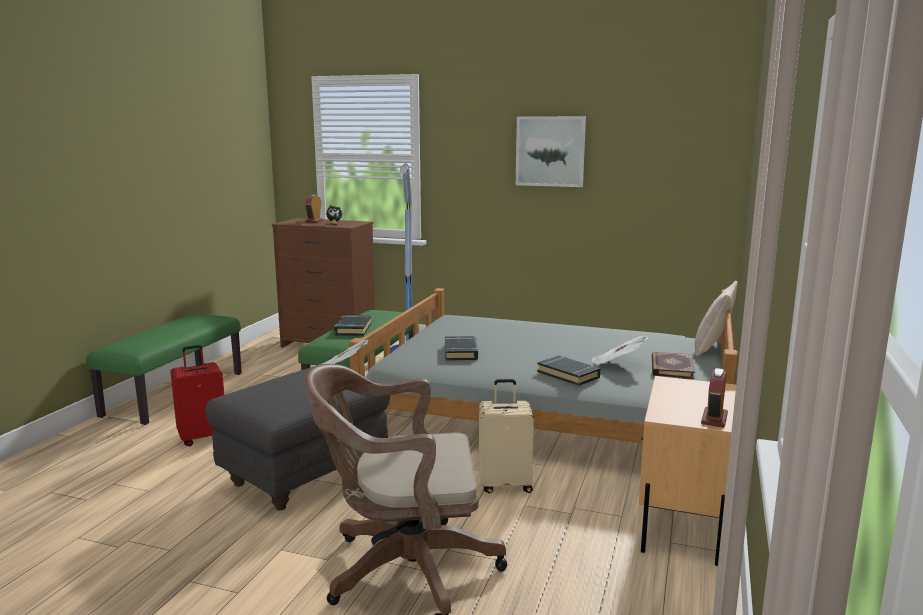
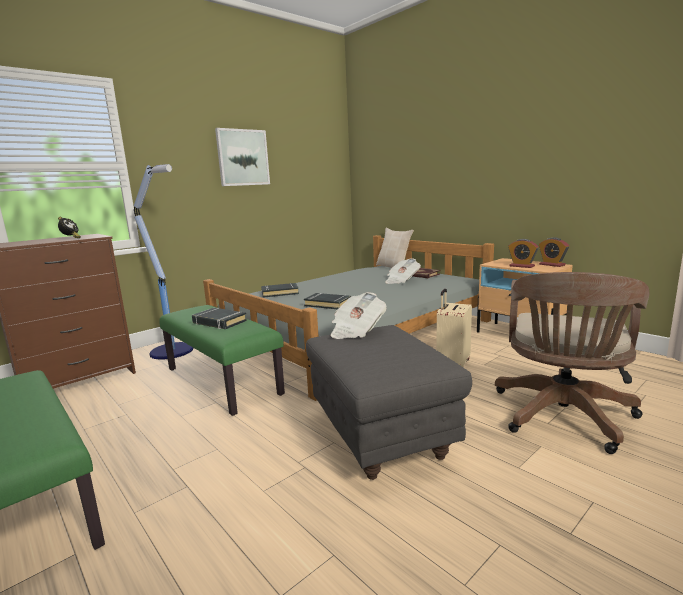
camera: 60 degrees left, 0 degrees up
(203, 437) = (217, 491): red suitcase -> none
(314, 221) = (28, 241): alarm clock -> alarm clock (522, 266)
(568, 374) = (407, 290): black book -> black book (280, 293)

